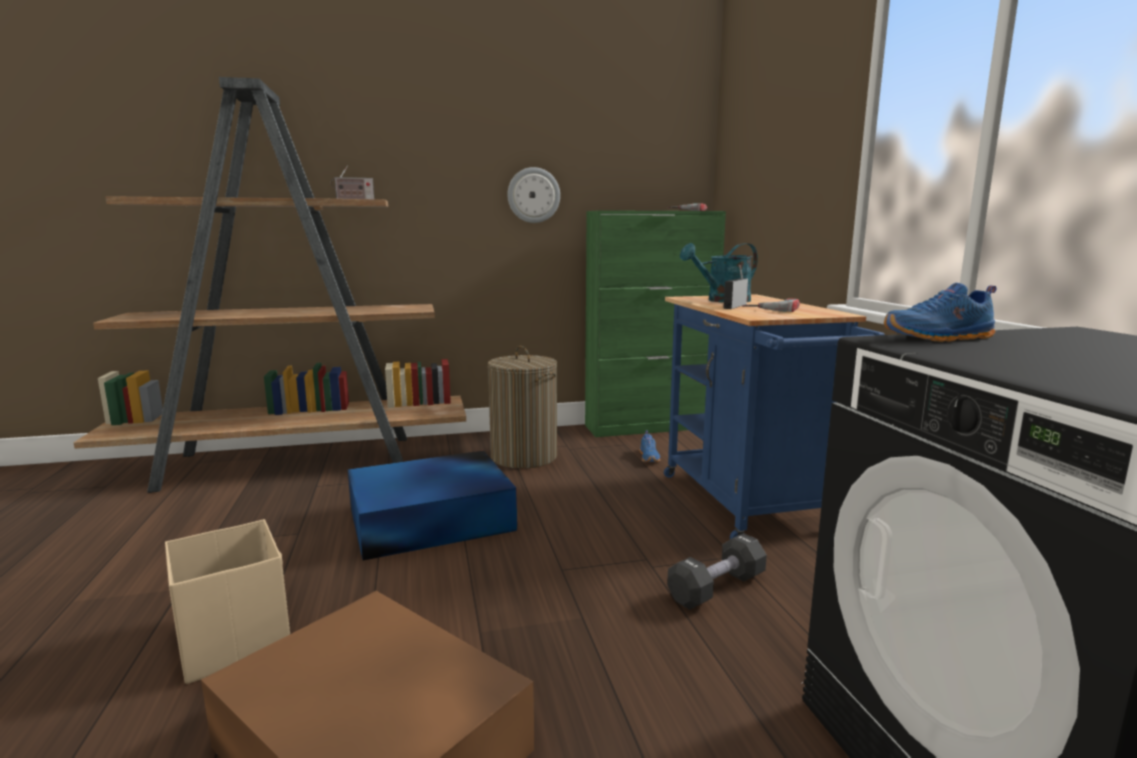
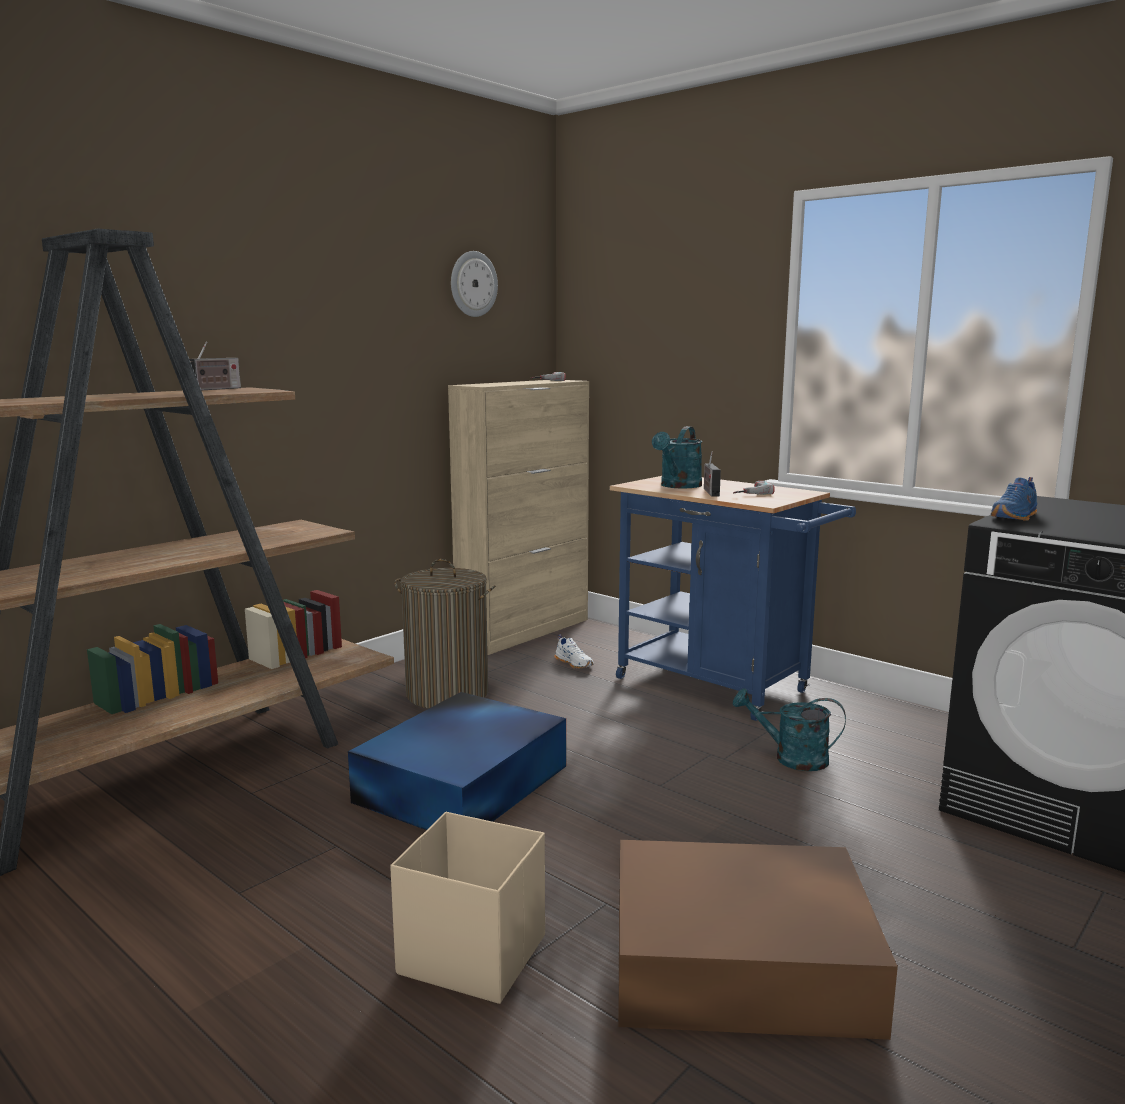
camera: 35 degrees left, 0 degrees up
(533, 195) = (393, 368): wall clock -> wall clock (473, 284)
(649, 426) = (525, 631): green cabinet -> beige cabinet
(649, 457) = (575, 663): blue shoe -> white shoe
(716, 588) = (791, 758): black dumbbell -> turquoise watering can

